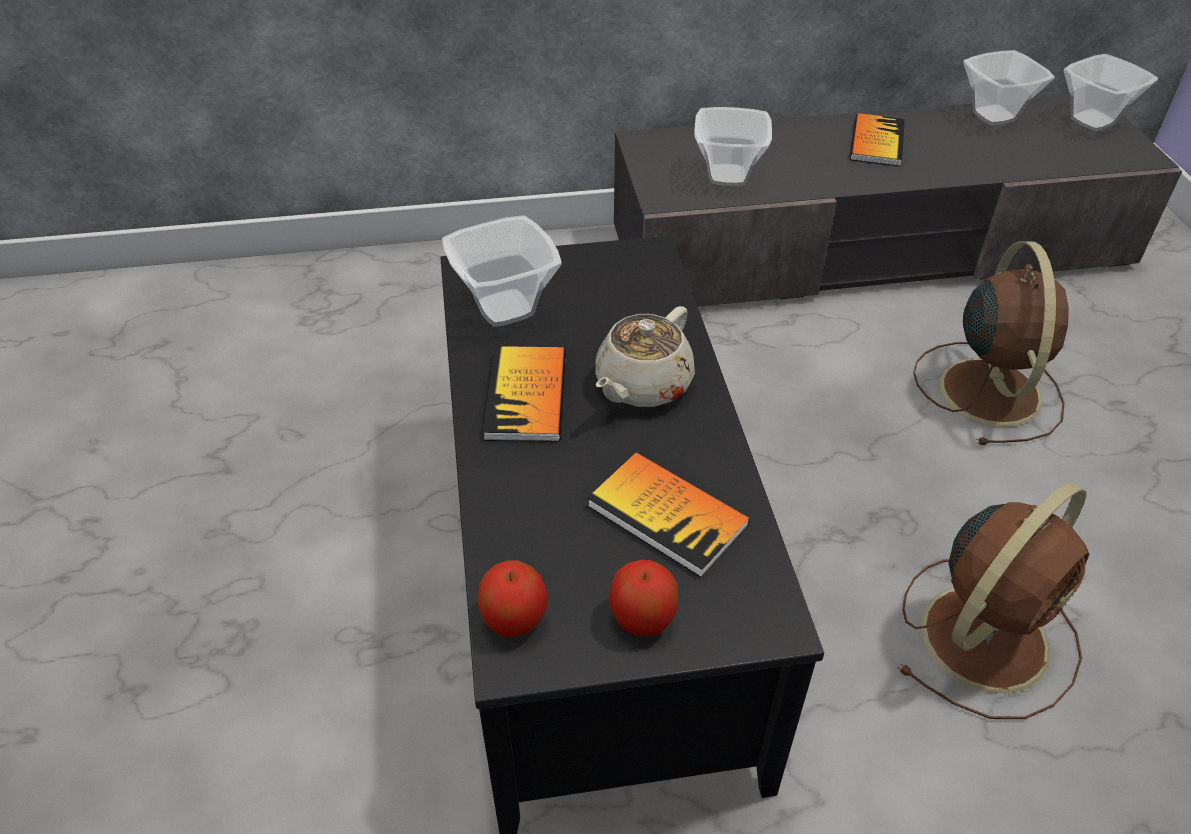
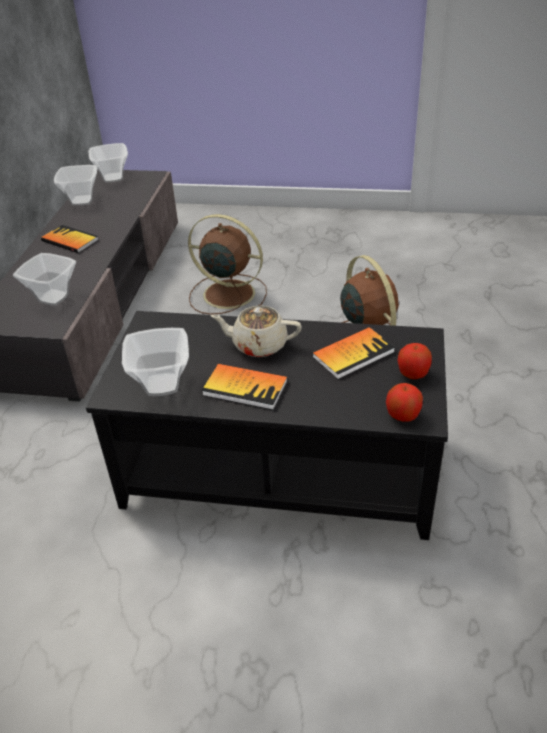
camera: 70 degrees left, 5 degrees down
(642, 385) = (258, 345): beige teapot -> beige teapot turned 135 degrees clockwise

